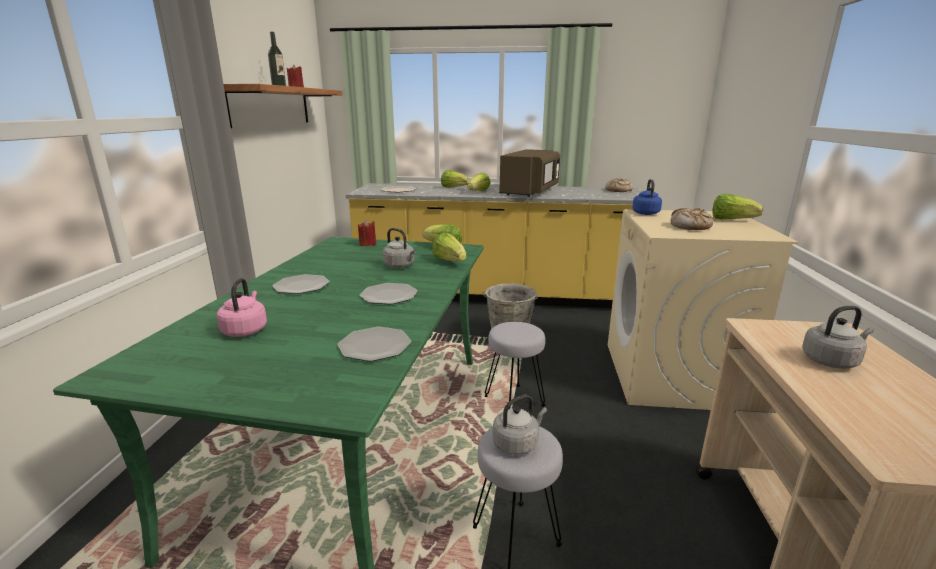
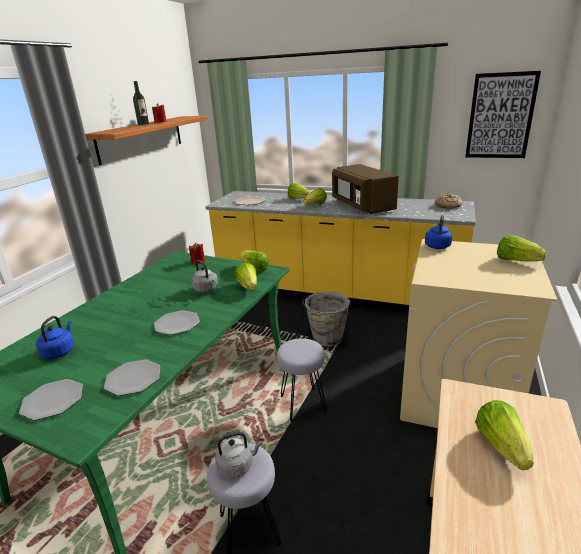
camera: 15 degrees right, 5 degrees up
(245, 330) = (59, 351): pink kettle -> blue kettle
(301, 286) = (122, 307): plate -> plate (53, 400)
(530, 191) = (362, 206): brown microwave -> brown microwave turned 120 degrees clockwise
(660, 101) = (500, 116): none -> picture
(690, 226) = (464, 269): bread -> none
(831, 361) = (501, 446): grey kettle -> lettuce

